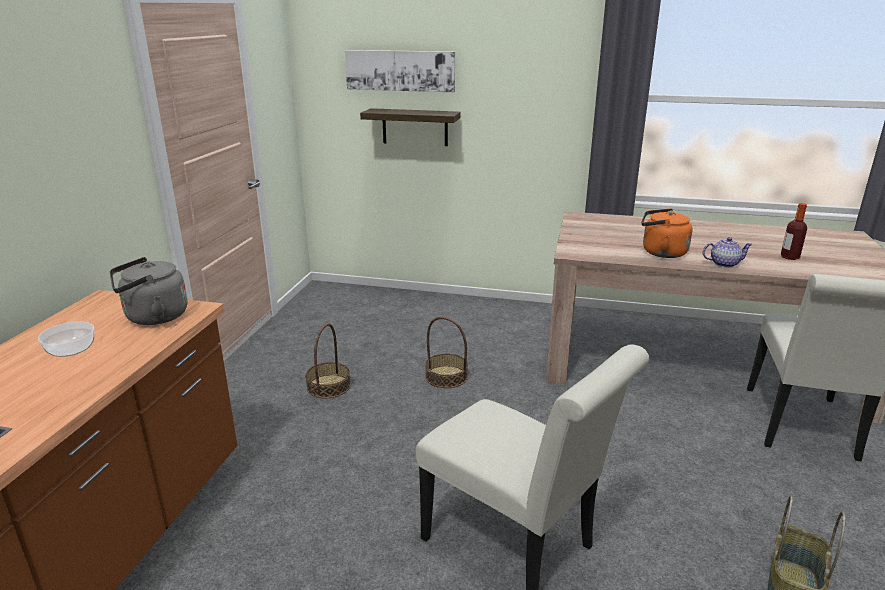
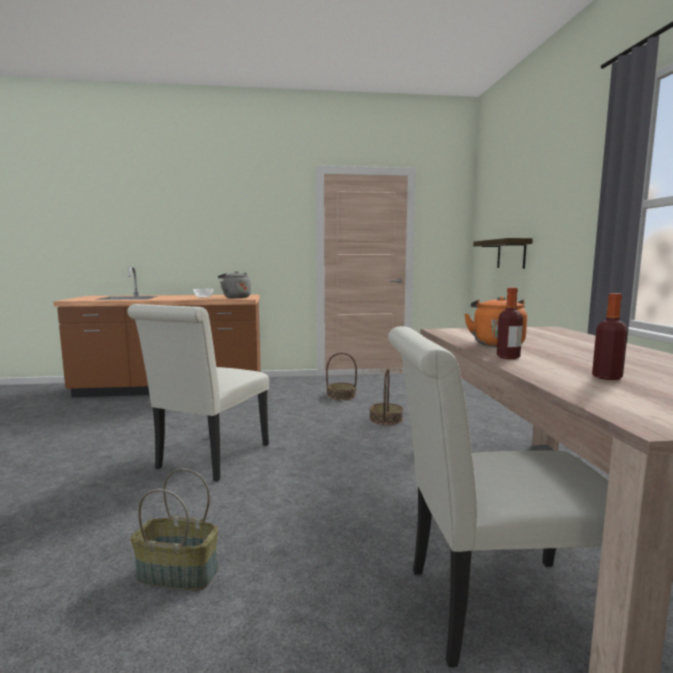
camera: 70 degrees right, 15 degrees down
(400, 70) = (508, 210): picture -> none
(723, 264) = (508, 357): teapot -> bottle

